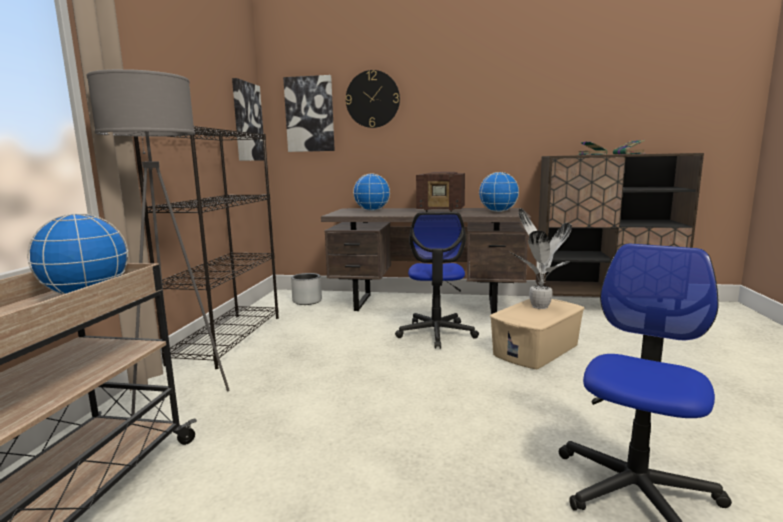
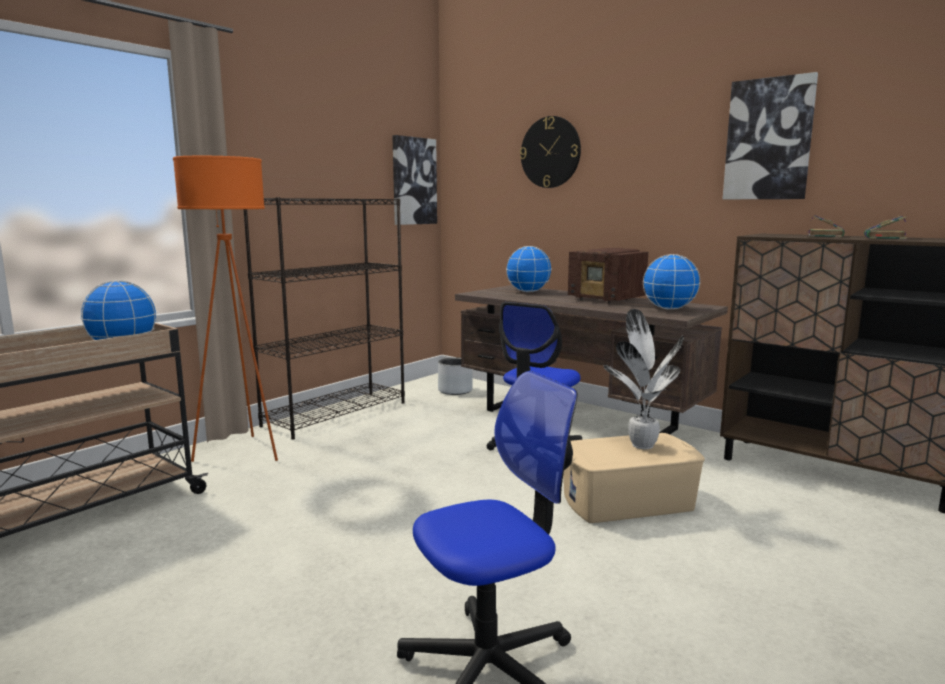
camera: 30 degrees right, 0 degrees up
(179, 393) = (241, 452): grey floor lamp -> orange floor lamp
(310, 114) = (485, 171): picture -> picture (768, 139)

